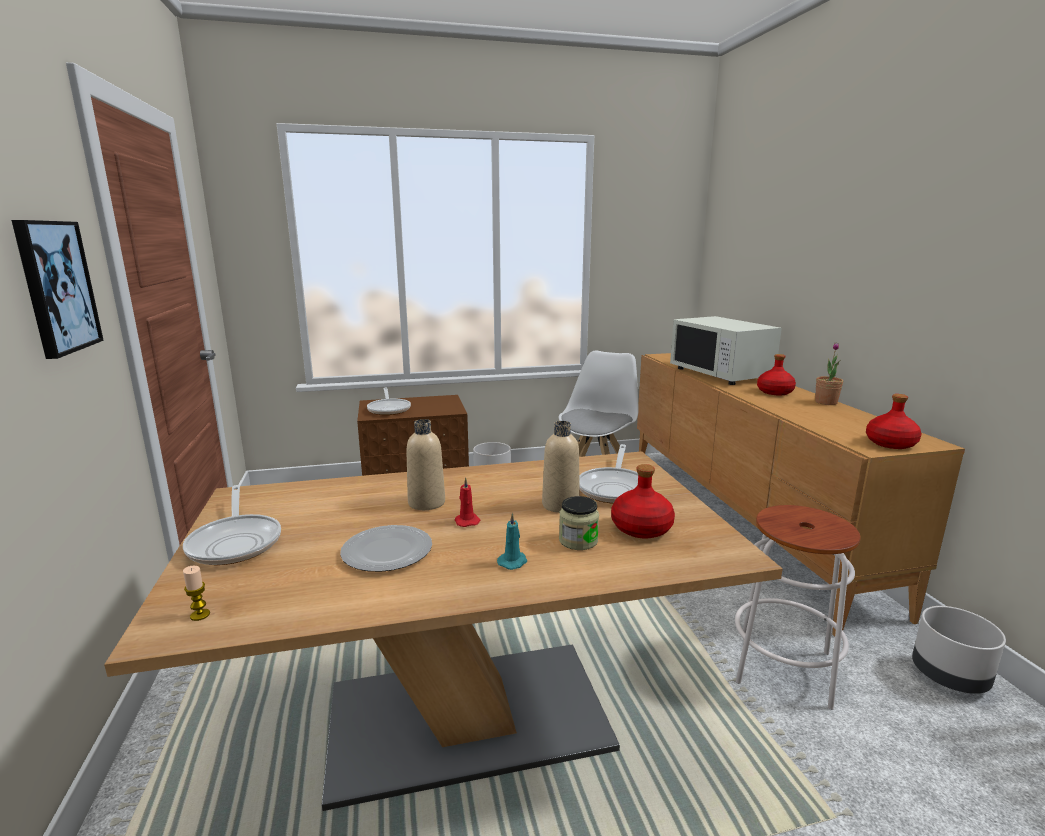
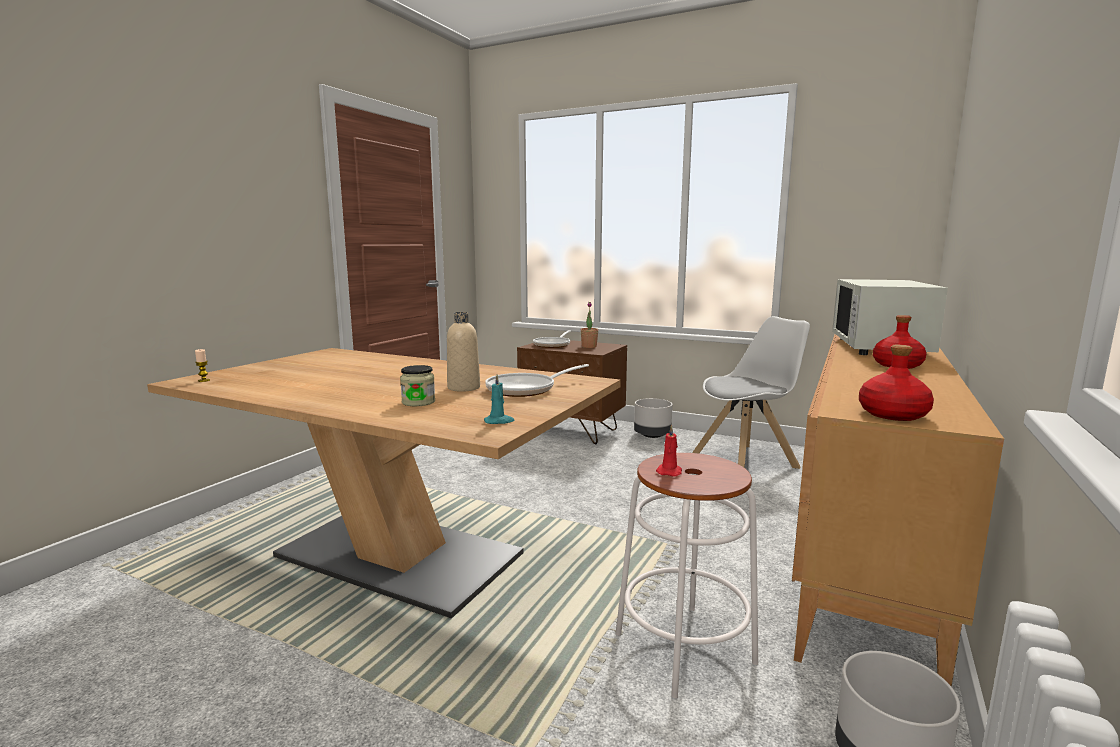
camera: 40 degrees right, 5 degrees down
(56, 287) = (267, 209): picture -> none
(236, 542) = (281, 365): frying pan -> none
(387, 551) = (321, 381): plate -> none
(426, 503) = (397, 371): beige bottle -> none
(466, 521) = (391, 381): red candle -> red candle (669, 472)
(513, 562) = (358, 399): turquoise candle -> turquoise candle (499, 421)
(642, 528) = (474, 408): red bottle -> none
(826, 402) = (939, 380): potted plant -> potted plant (589, 346)

